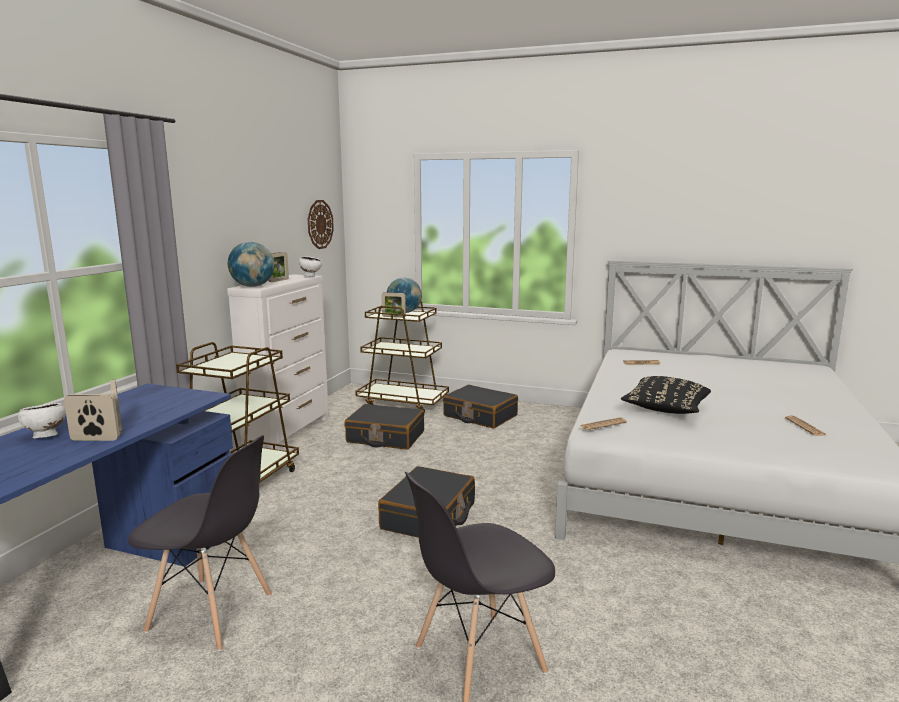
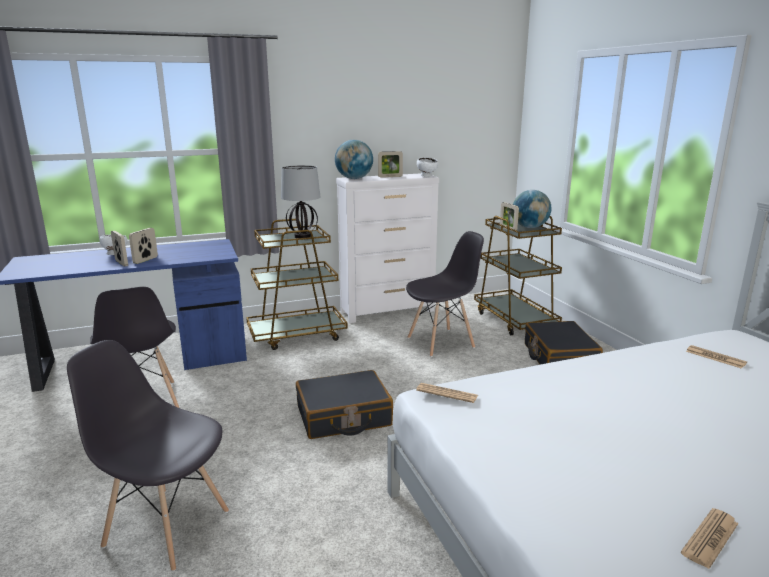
camera: 50 degrees right, 5 degrees up
(238, 360) = (302, 237): none -> table lamp
(320, 224) = (477, 127): wall clock -> none
(385, 437) = (441, 342): black suitcase -> grey chair
(665, 409) = (561, 413): black pillow -> none

